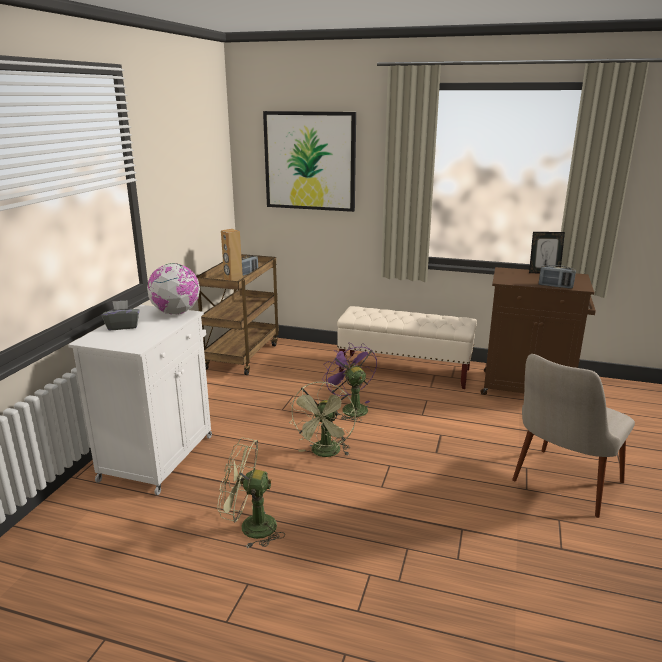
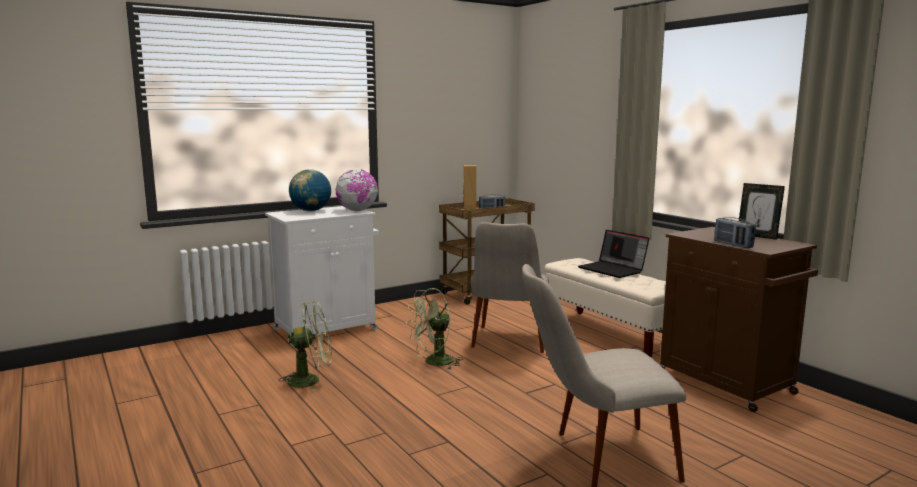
camera: 40 degrees right, 10 degrees down
(123, 326) = (311, 211): grey tissue box -> globe
(250, 527) = (311, 380): green fan -> green fan turned 120 degrees clockwise
(310, 161) = (568, 110): picture -> none
(350, 408) = (509, 344): purple fan -> beige chair
(401, 314) = (613, 270): none -> laptop

